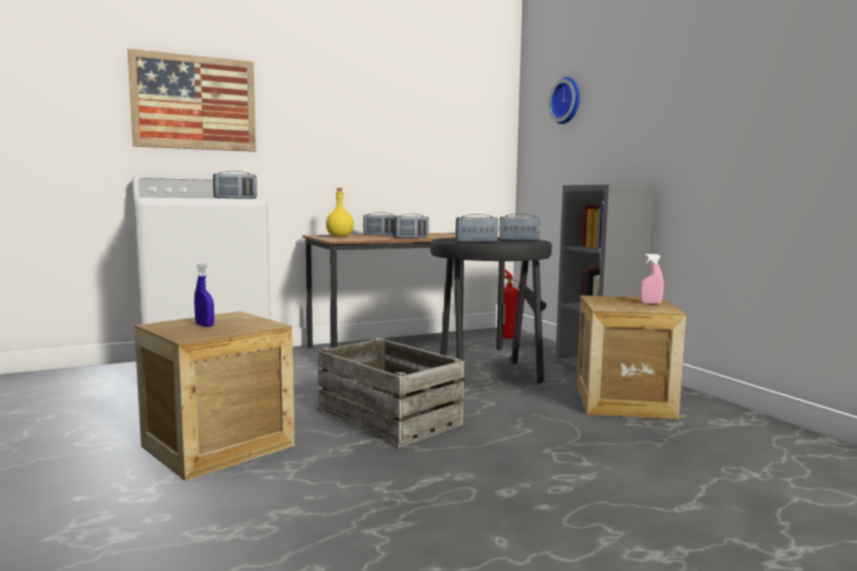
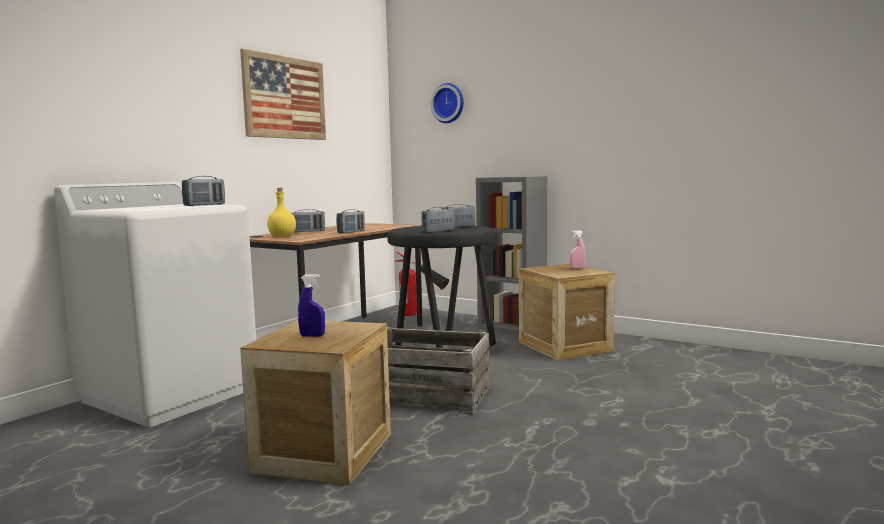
camera: 30 degrees left, 0 degrees up
(194, 103) = (114, 99): picture -> picture (285, 98)

